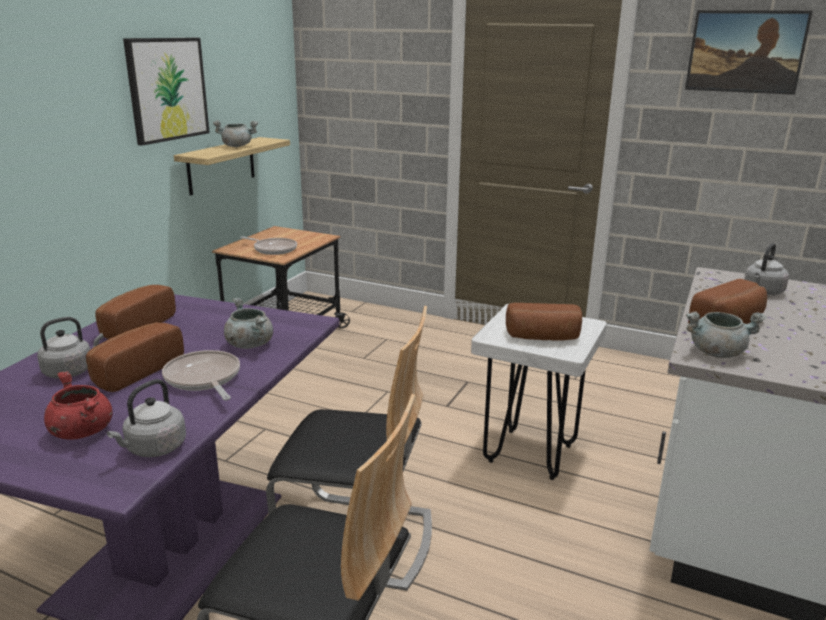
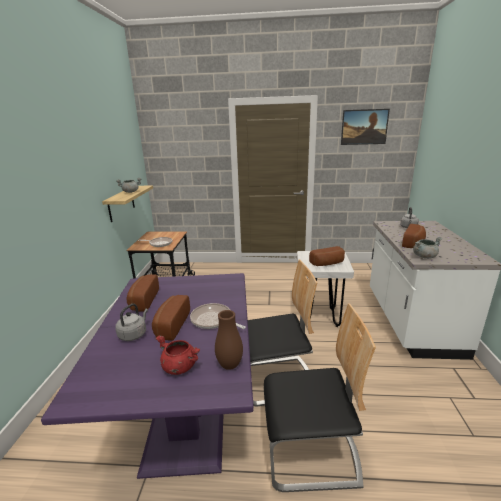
camera: 20 degrees left, 0 degrees up
(153, 449) = (230, 365): grey kettle -> brown vase
(167, 89) = (95, 165): picture -> none
(249, 344) = (216, 296): grey cooking pot -> none

